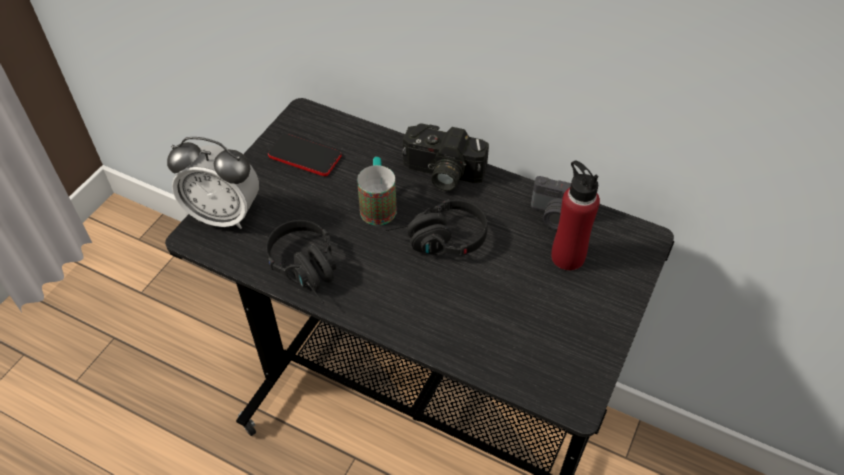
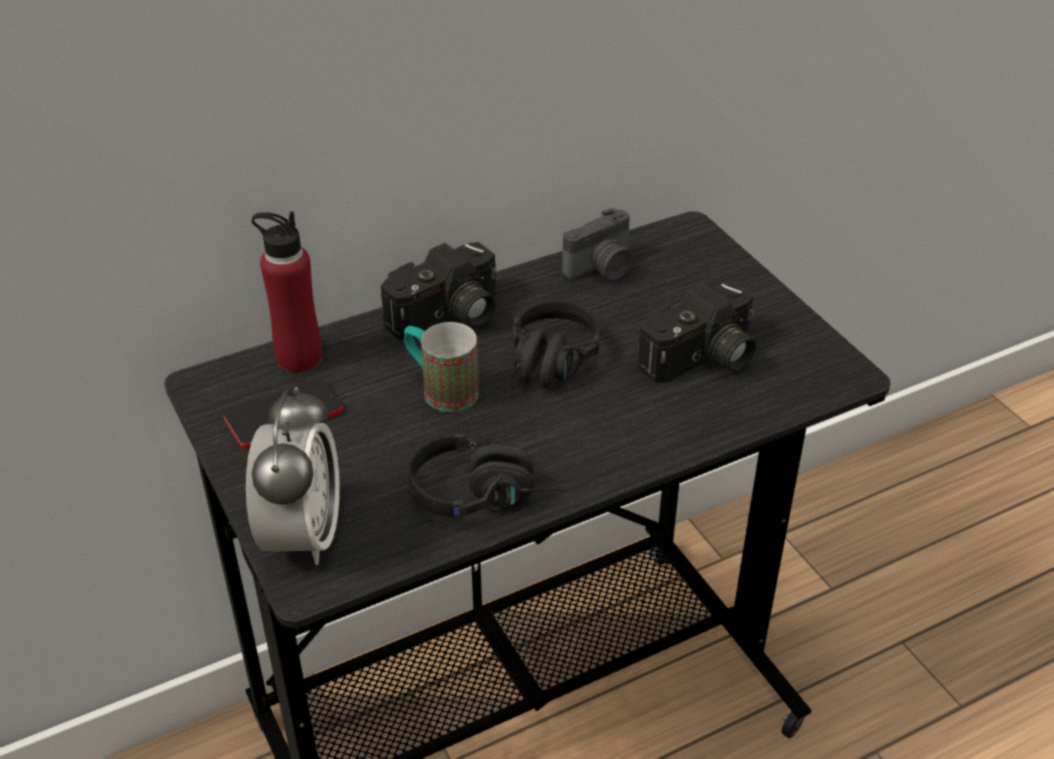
camera: 55 degrees left, 10 degrees down
(224, 215) = (302, 535): alarm clock -> alarm clock turned 45 degrees counterclockwise
(515, 313) = (702, 360): none -> camera
(567, 257) = (663, 289): red bottle -> red bottle (299, 357)

